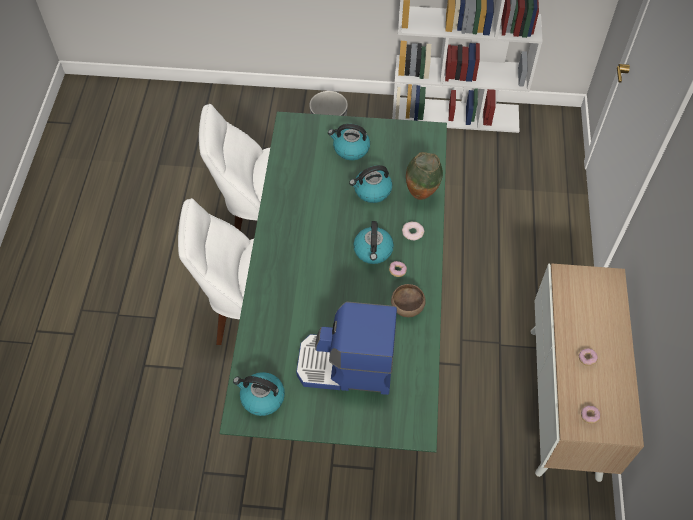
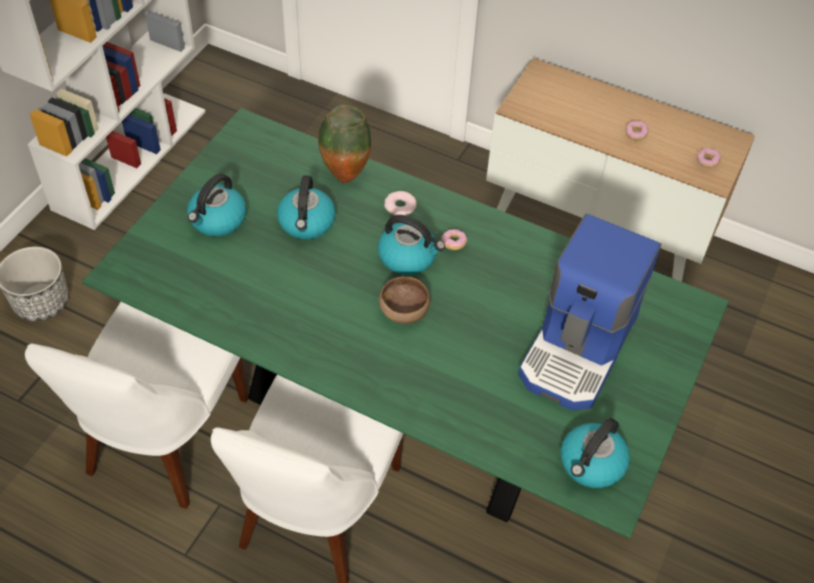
camera: 70 degrees left, 5 degrees down
(406, 306) = (513, 254): brown bowl -> brown bowl (403, 312)

